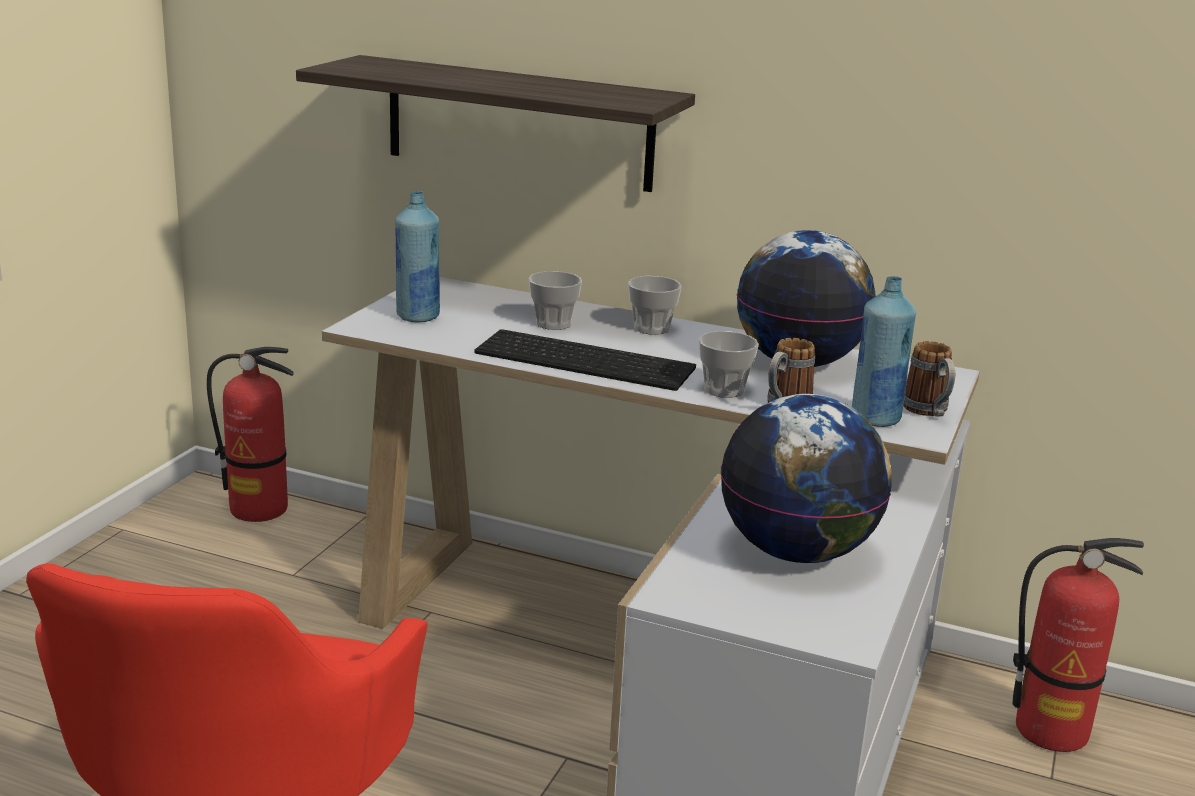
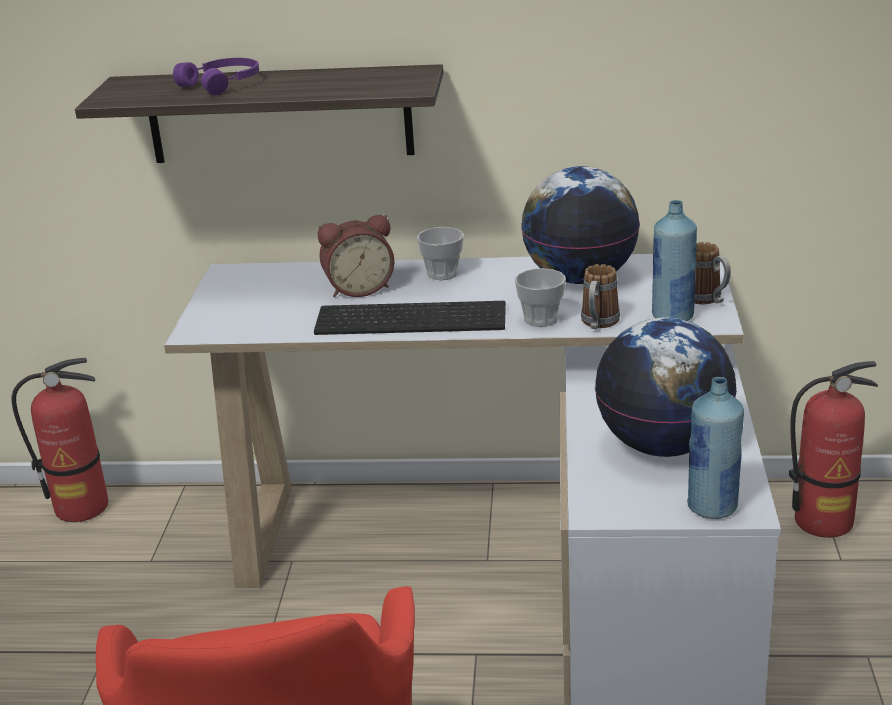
camera: 15 degrees left, 5 degrees up
(417, 316) = (238, 309): blue bottle -> blue bottle (712, 507)
(456, 74) = (223, 84): none -> purple headphones
(553, 323) = (358, 288): cup -> alarm clock

